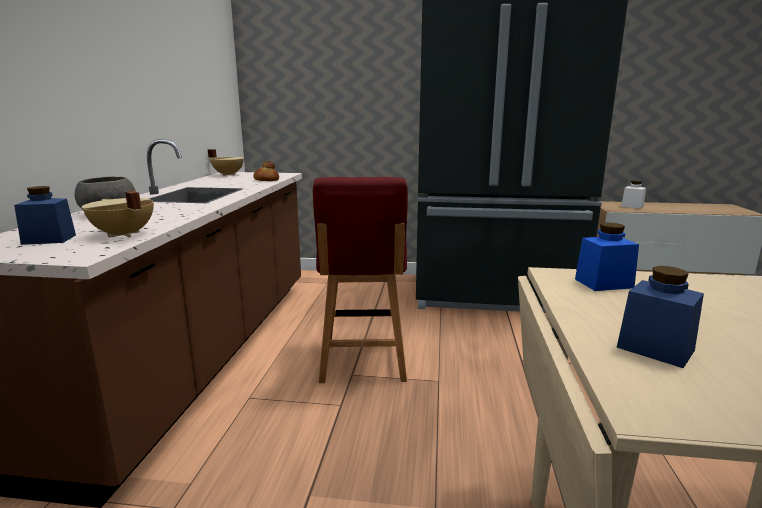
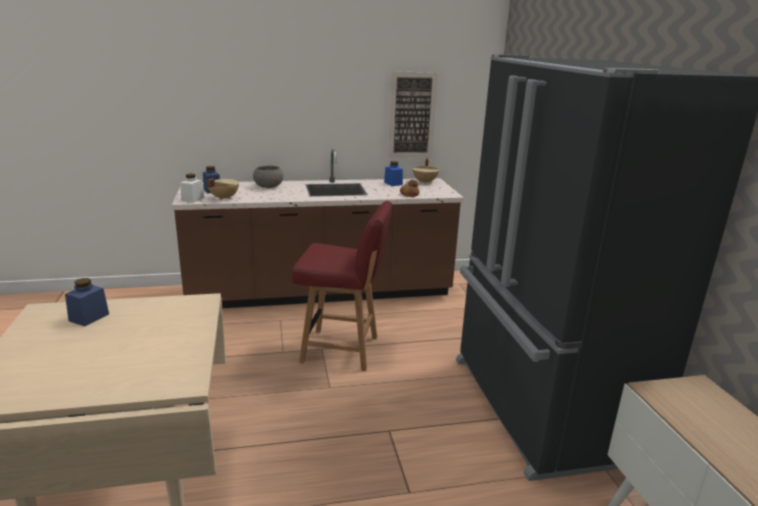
camera: 70 degrees right, 5 degrees up
(193, 94) = (412, 115): none -> picture
(362, 362) = (342, 350): red chair -> red chair turned 150 degrees counterclockwise
(603, 283) = (185, 313): blue jar -> blue jar (393, 183)
(632, 206) = (705, 411): white jar -> white jar (192, 199)

